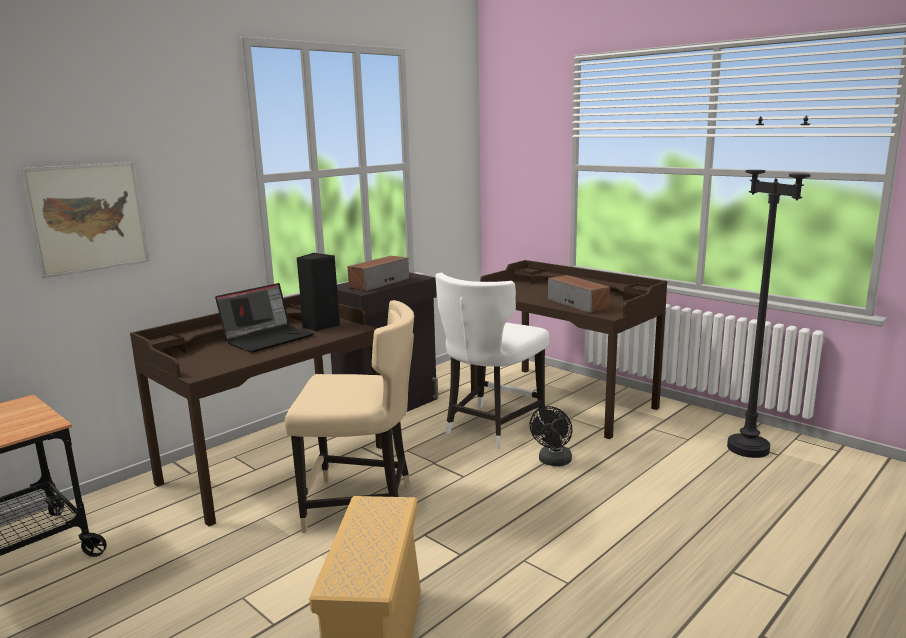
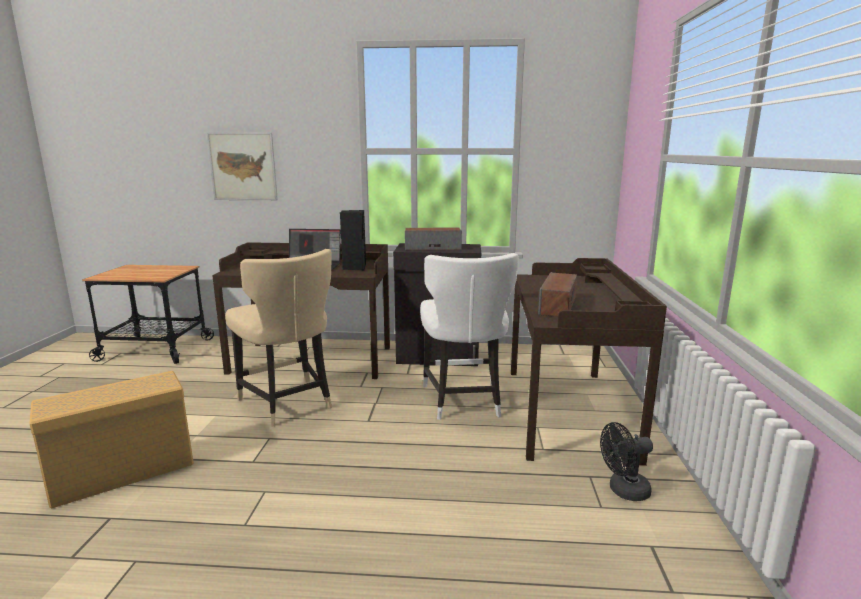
camera: 50 degrees right, 0 degrees up
(490, 427) = (463, 401): white chair -> white chair turned 90 degrees counterclockwise
(553, 462) = (441, 448): black fan -> black fan (623, 491)
(747, 448) = (648, 559): black floor lamp -> none

